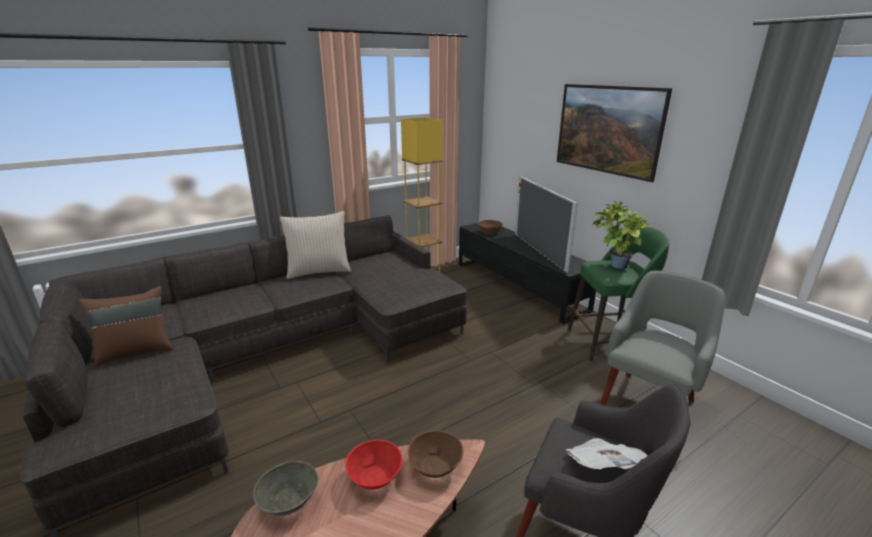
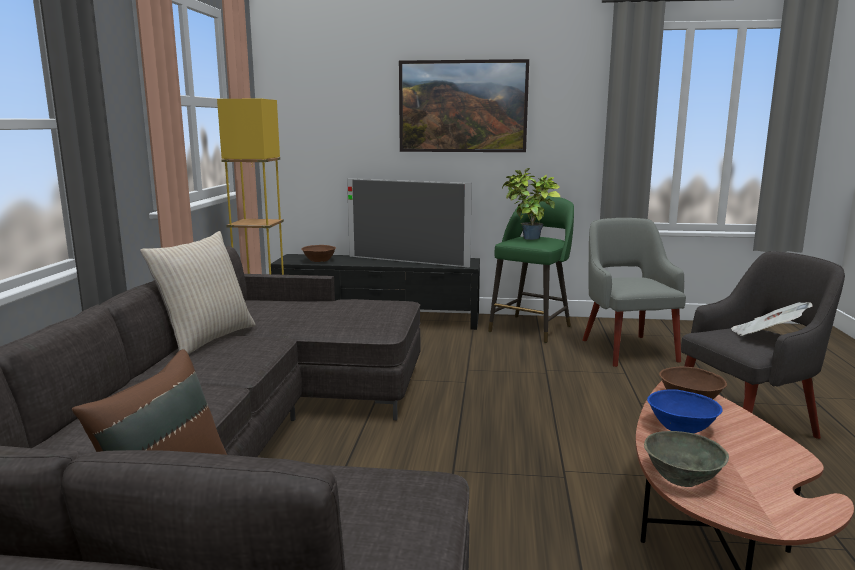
camera: 50 degrees left, 10 degrees down
(376, 477) = (682, 427): red bowl -> blue bowl

